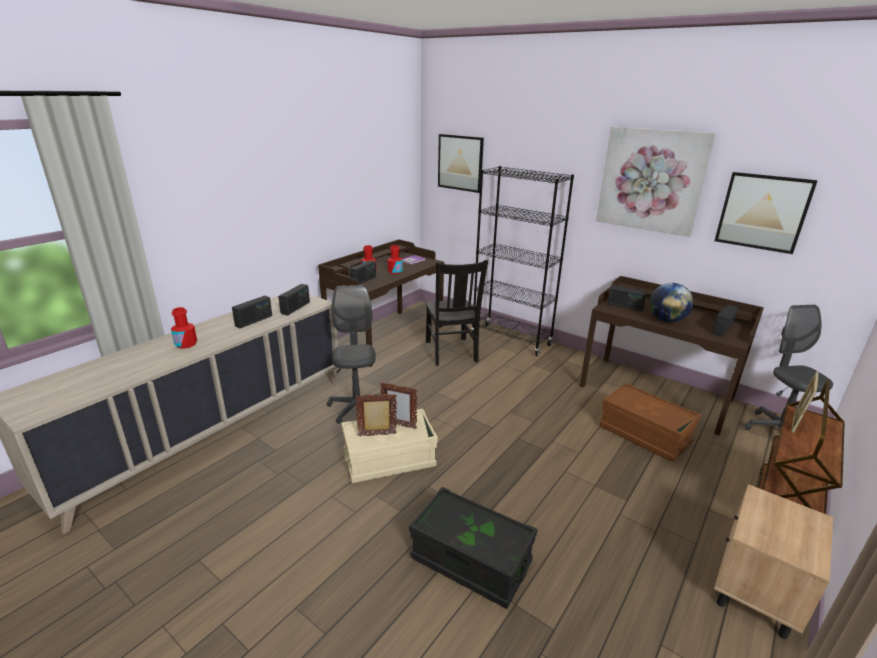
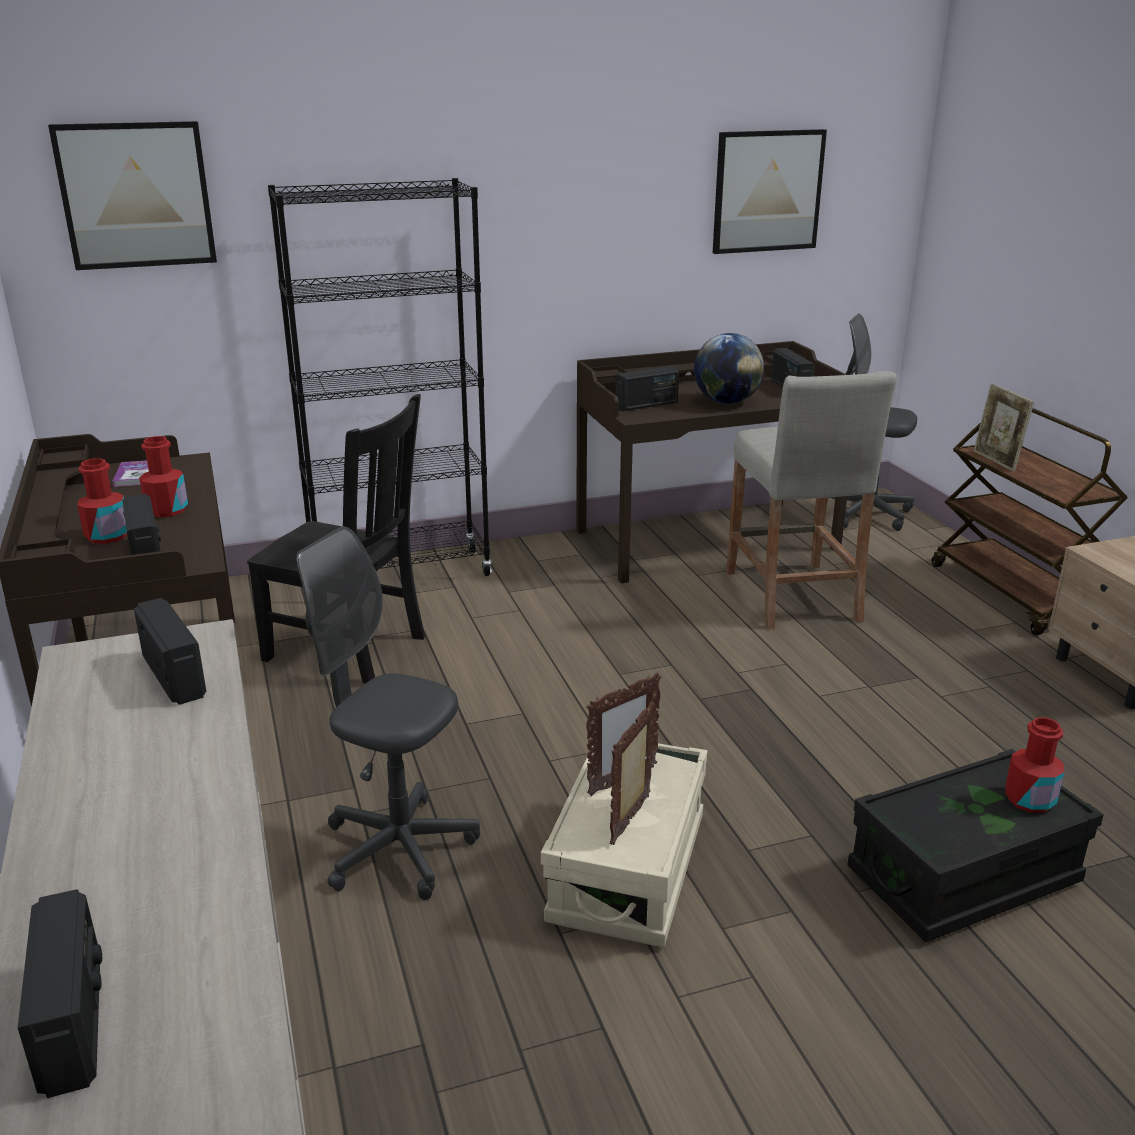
camera: 55 degrees left, 0 degrees up
(186, 344) = (139, 913): red bottle -> red bottle (1029, 799)
(254, 321) = (156, 756): radio -> radio (73, 1022)
(644, 435) = (792, 595): brown storage box -> beige stool
(651, 180) = (598, 167): picture -> none

